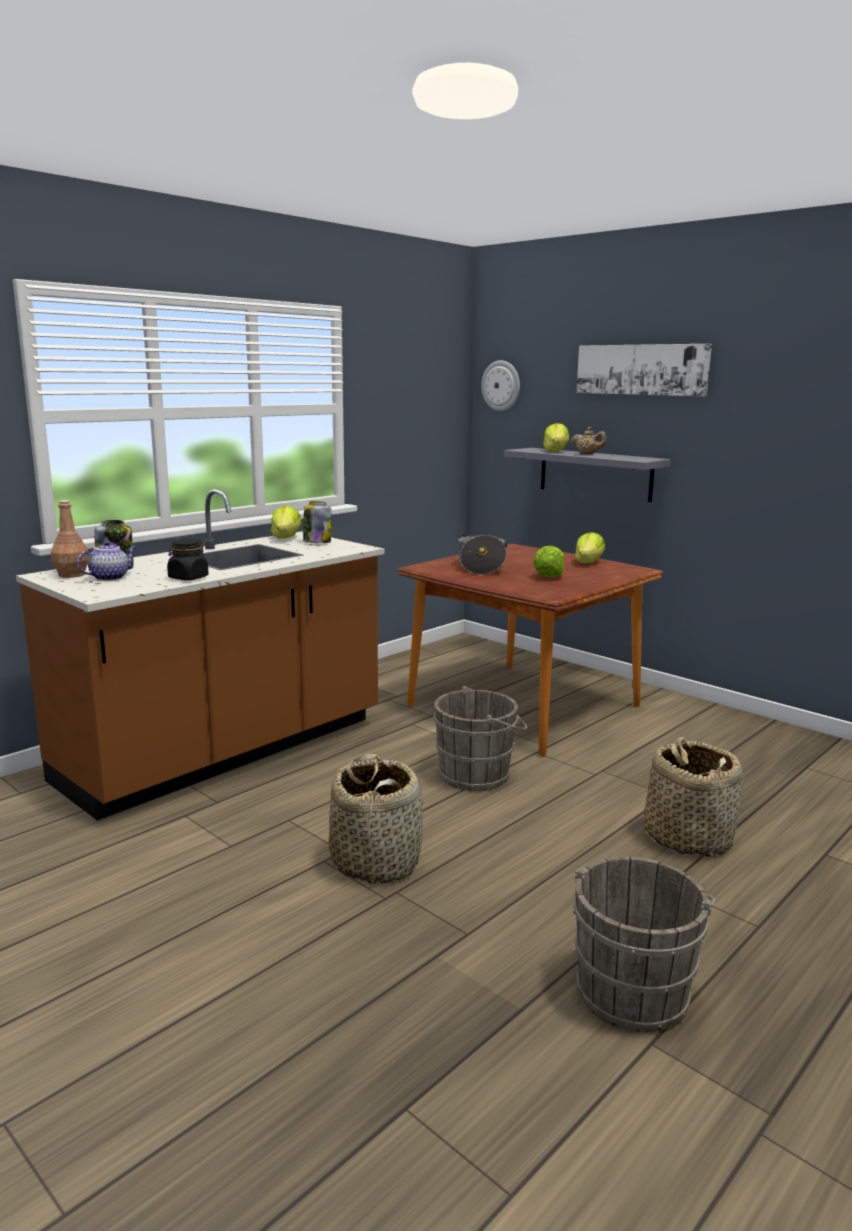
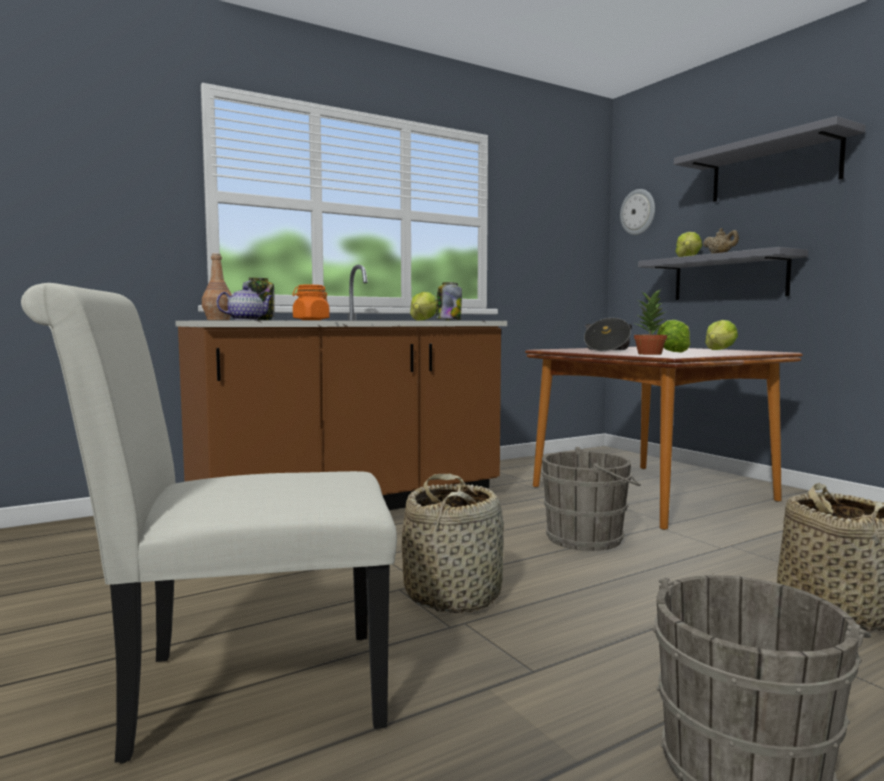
camera: 15 degrees right, 10 degrees down
(188, 578) = (311, 320): black jar -> orange jar
(232, 994) = (239, 692): none -> white chair
(529, 587) = (650, 354): none -> potted plant
(641, 369) = (774, 168): picture -> grey shelf

